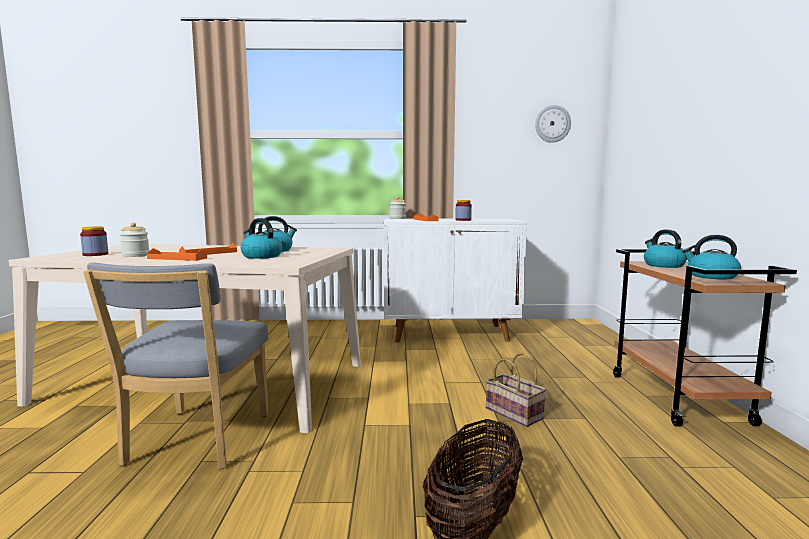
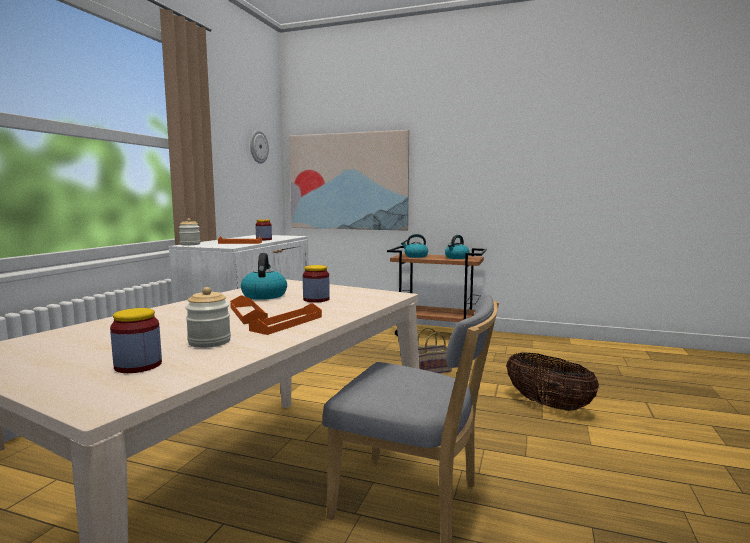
camera: 70 degrees left, 0 degrees up
(261, 256) = (316, 299): kettle -> jar
(649, 154) = (348, 181): none -> picture

